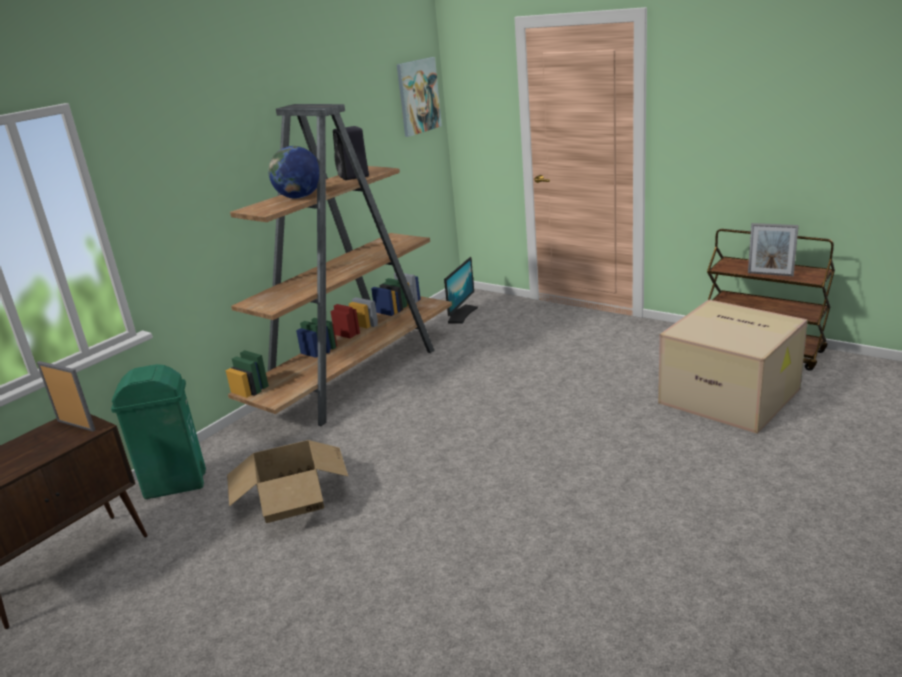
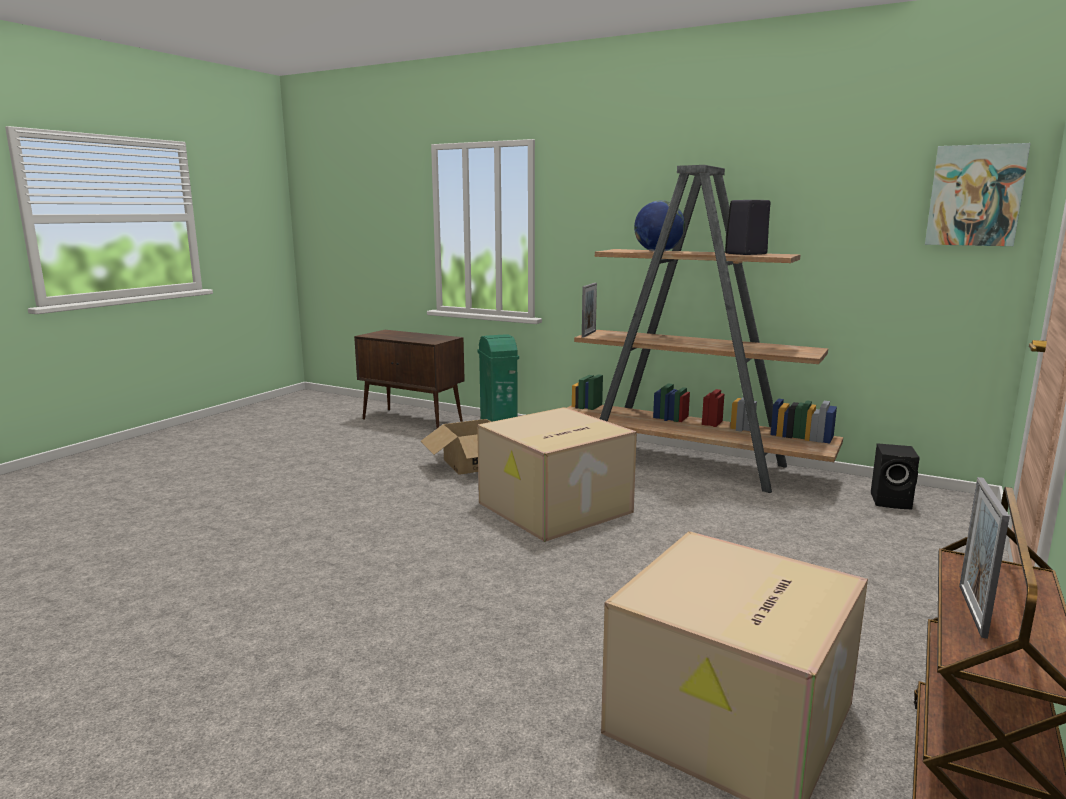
camera: 80 degrees right, 10 degrees down
(76, 425) = (438, 339): picture frame -> picture frame (588, 334)
(440, 446) = (554, 508): none -> cardboard box
(461, 314) = (892, 501): monitor -> black speaker

